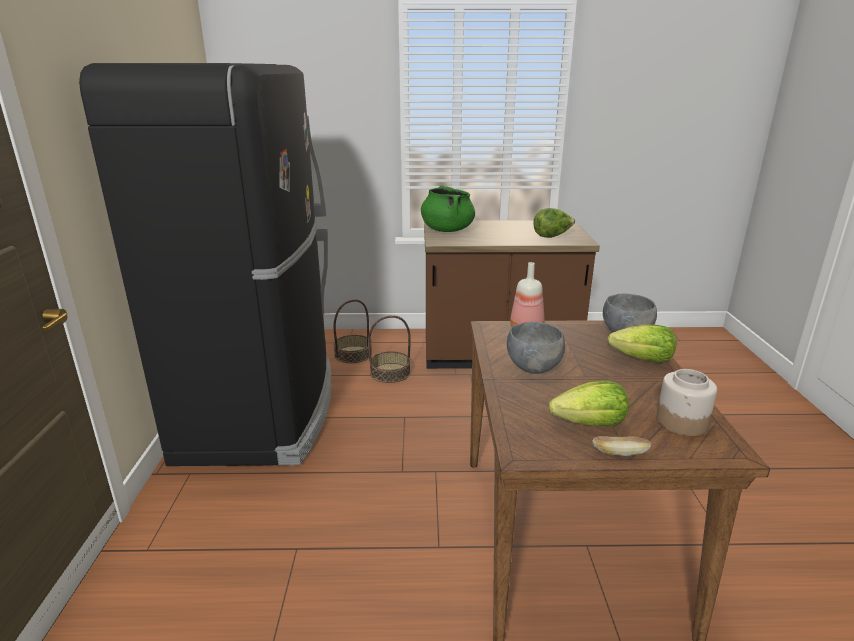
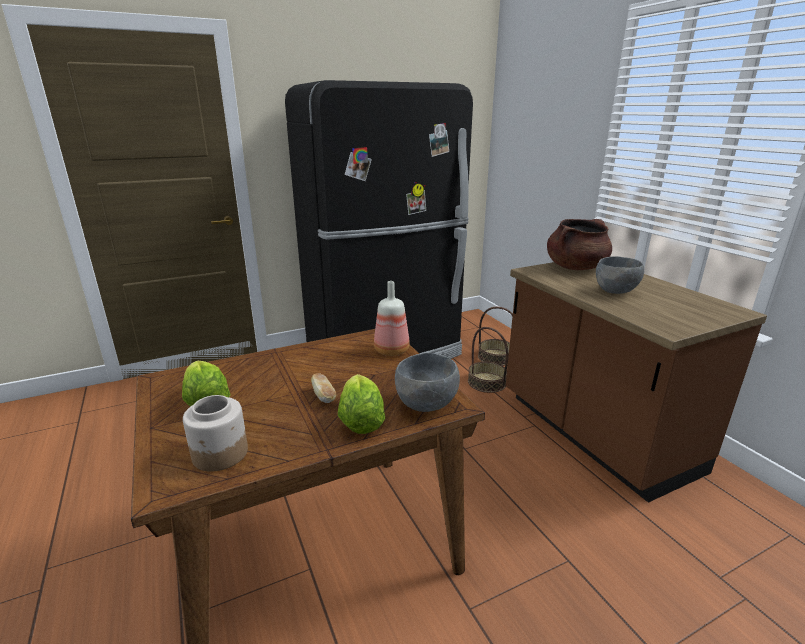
camera: 65 degrees right, 0 degrees up
(447, 230) = (576, 267): green cooking pot -> brown cooking pot
(533, 368) = (306, 365): grey bowl -> grey bowl (616, 291)
(552, 236) = (654, 311): lettuce -> none
(619, 453) = (159, 421): bread -> bread (324, 396)

